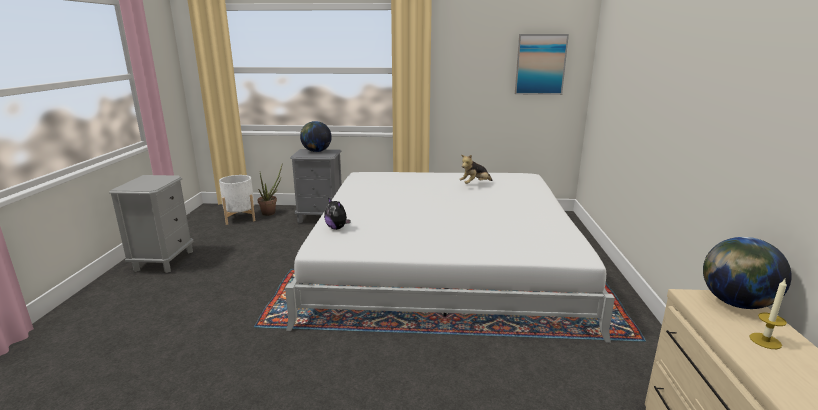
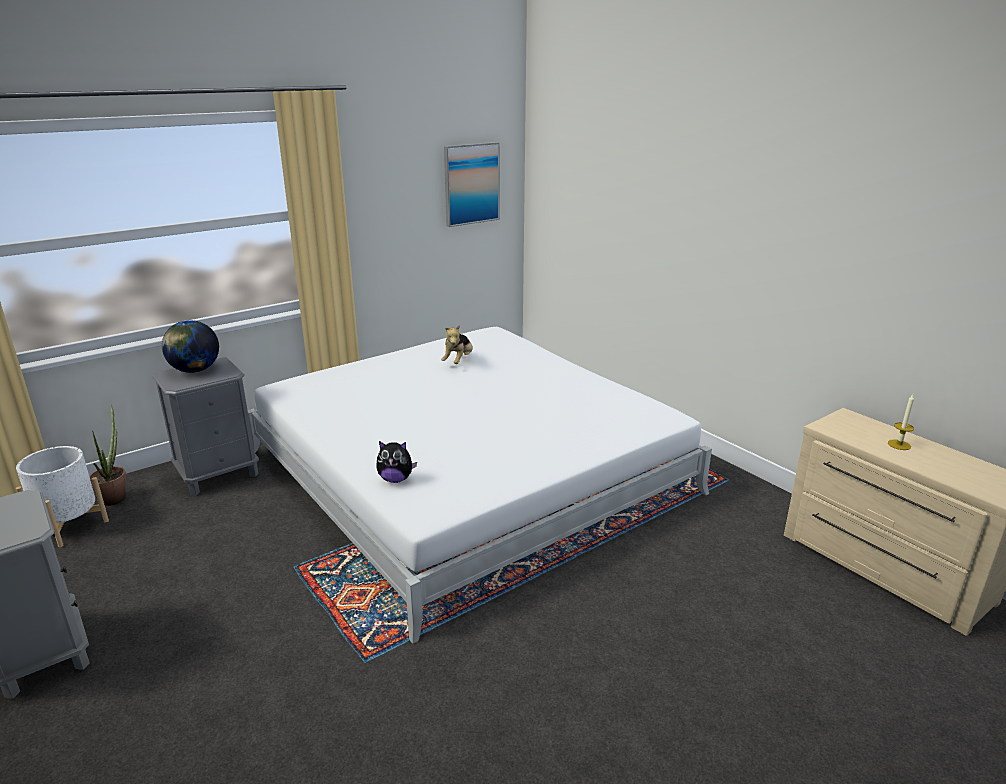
camera: 40 degrees left, 5 degrees up
(736, 303) = (851, 421): globe -> none

